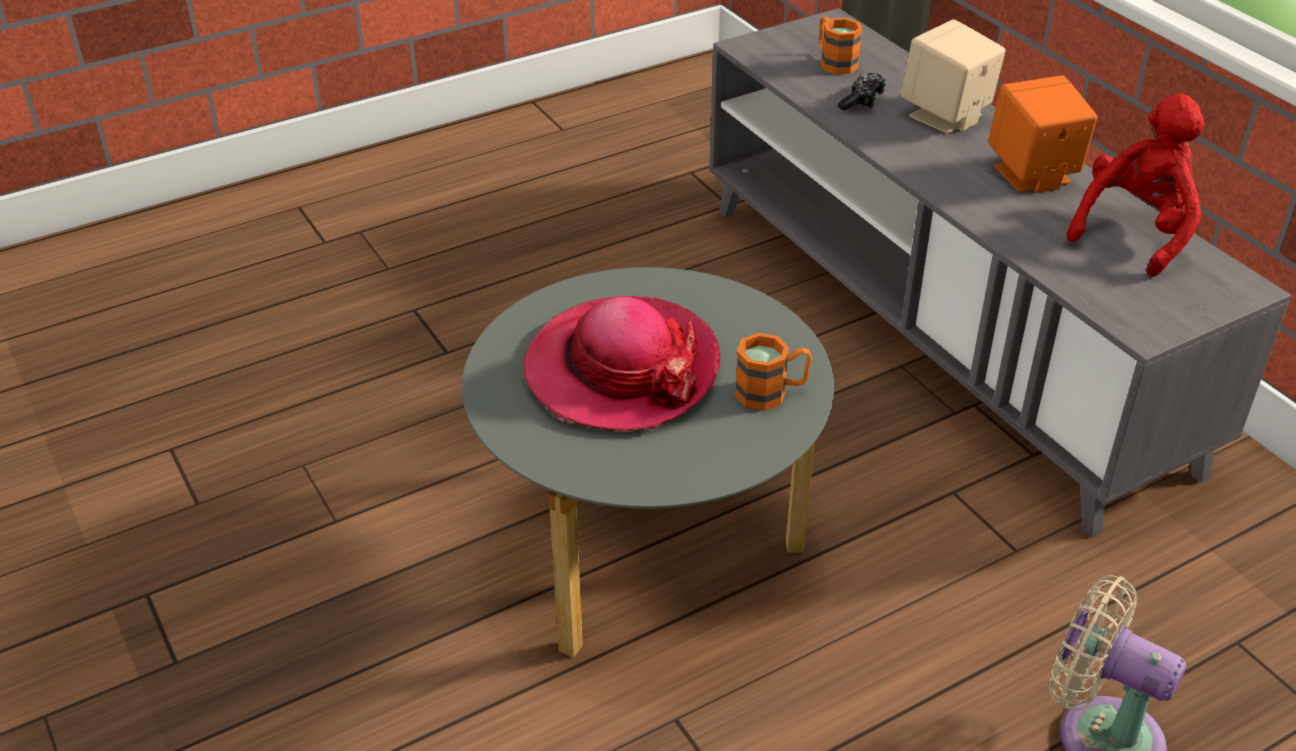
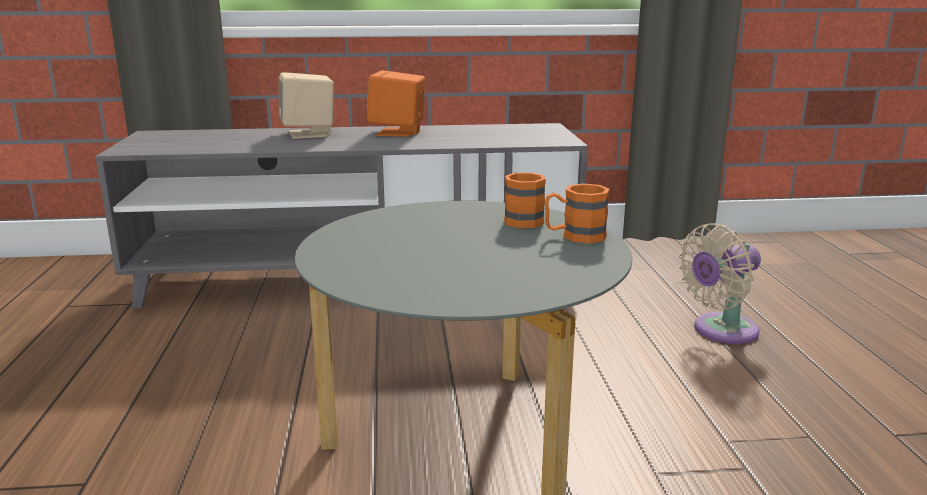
camera: 65 degrees left, 20 degrees down
(621, 369) = (447, 252): hat -> none
(834, 62) = (196, 140): orange mug -> orange mug (575, 236)
(862, 100) = (254, 142): game controller -> none
(1135, 232) = (478, 129): red plush toy -> none

